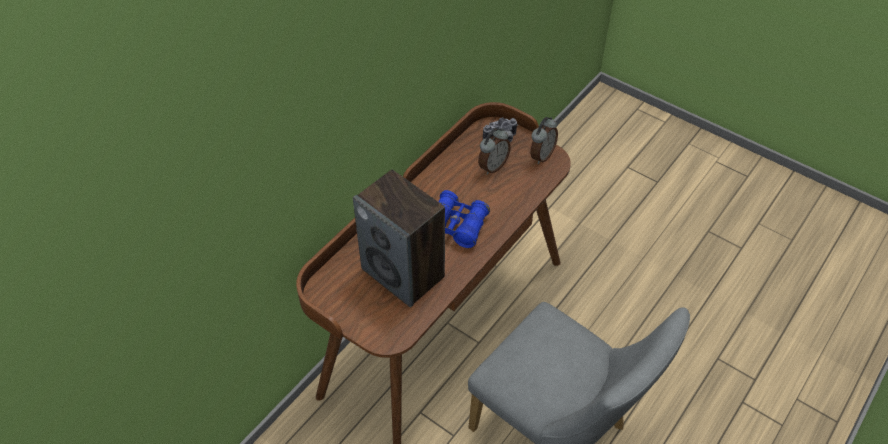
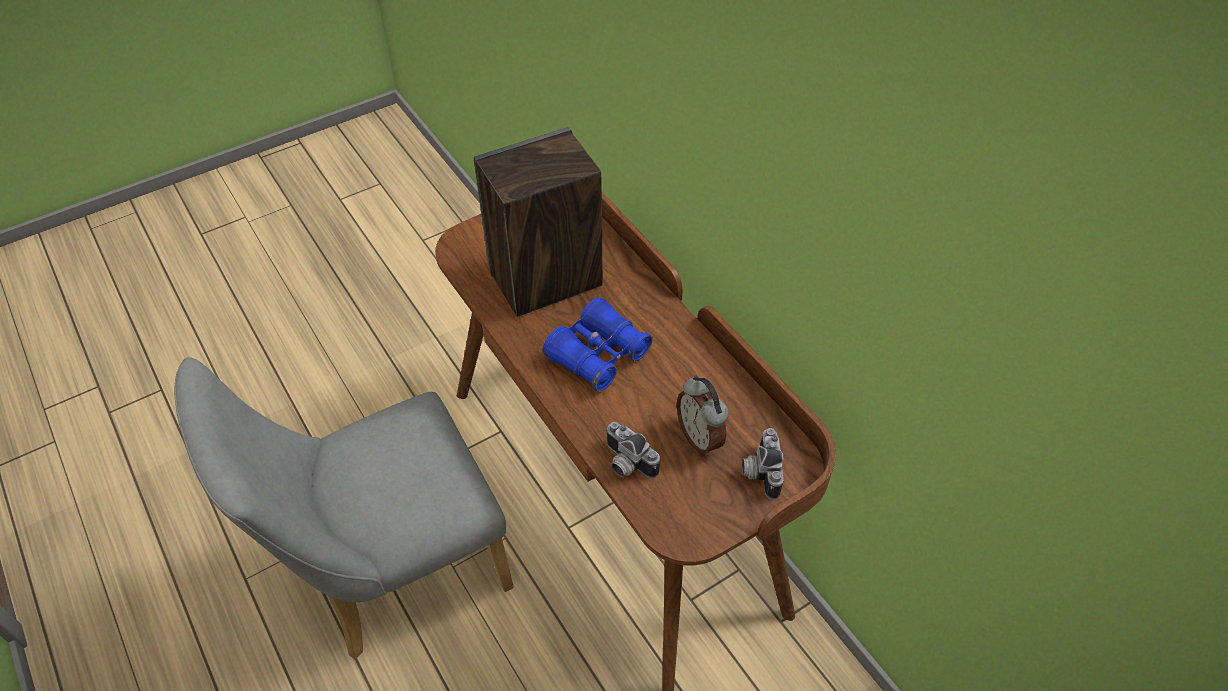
camera: 110 degrees right, 0 degrees up
(526, 192) = (626, 464): none -> camera
(541, 156) = (700, 517): alarm clock -> none

